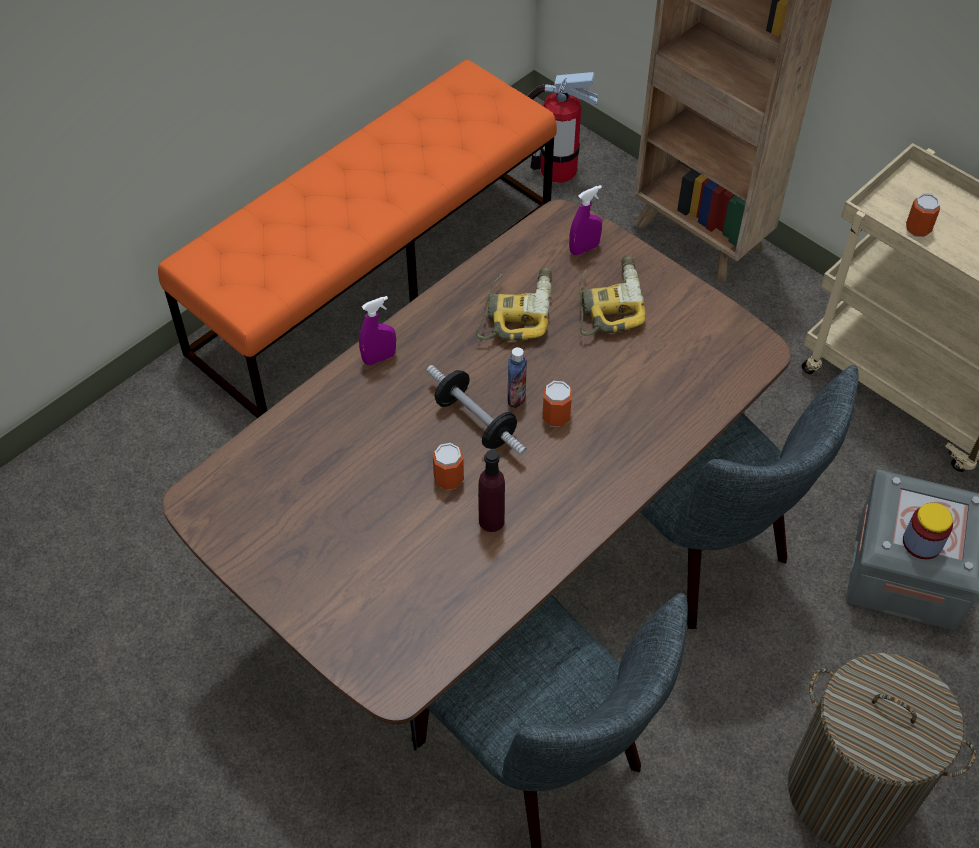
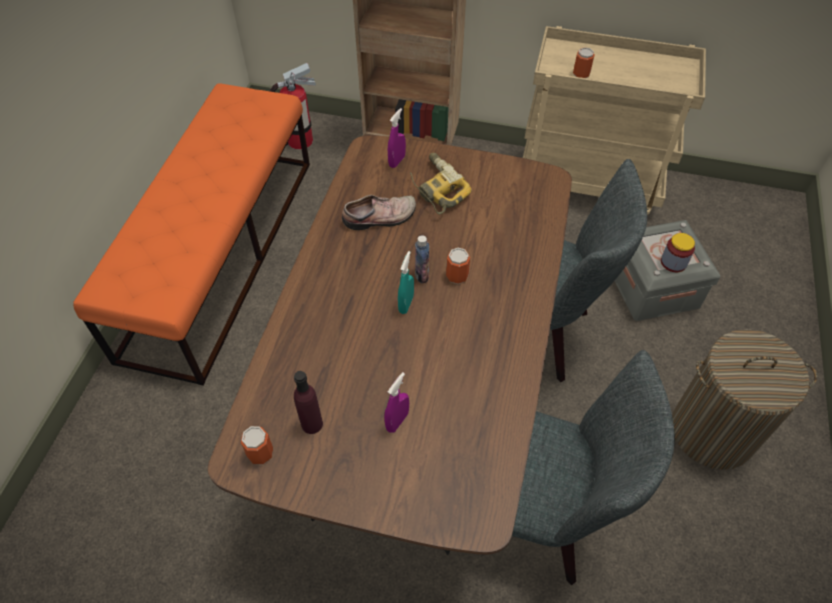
camera: 30 degrees left, 0 degrees up
(379, 358) = (307, 291): purple spray bottle -> purple spray bottle (397, 421)
(448, 479) = (415, 352): can -> can (260, 453)
(475, 422) = (406, 304): dumbbell -> turquoise spray bottle
(491, 521) = (465, 366): purple bottle -> purple bottle (312, 424)
(516, 310) = (380, 218): power drill -> shoe

